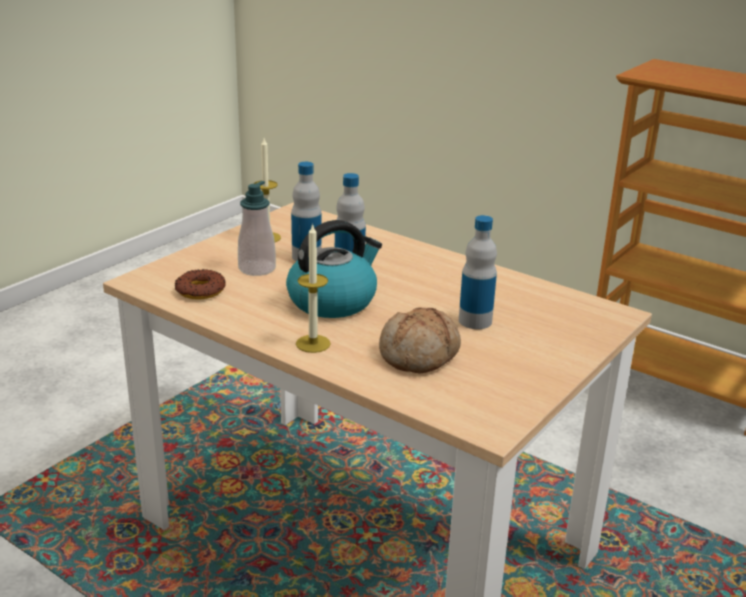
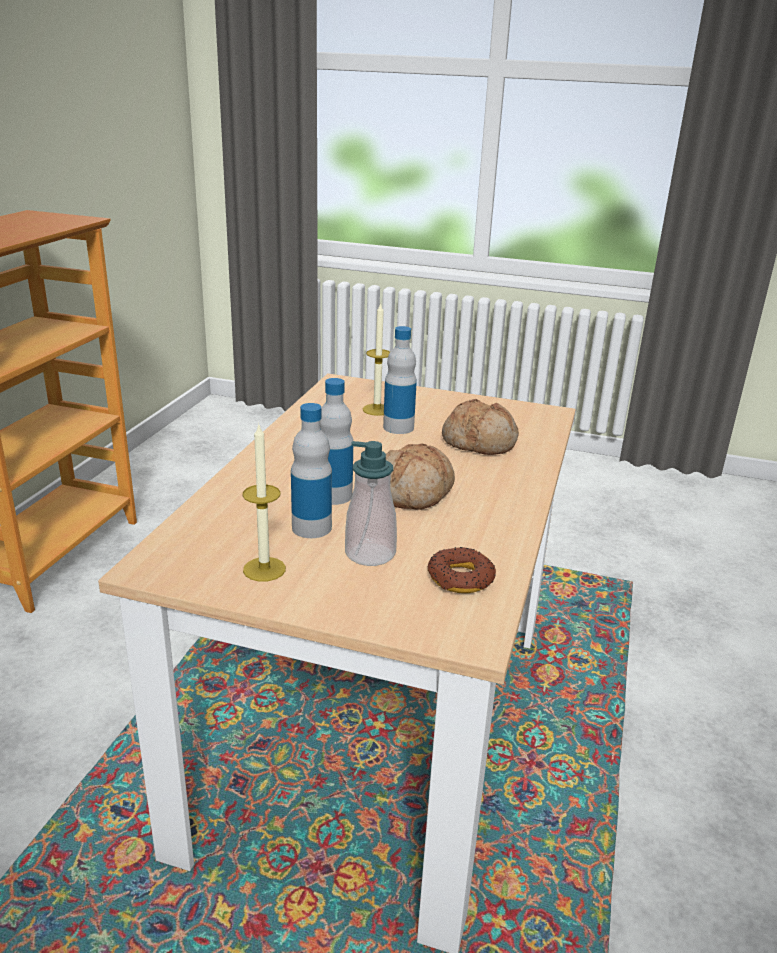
camera: 110 degrees left, 0 degrees up
(313, 343) = (509, 488): candle -> candle (377, 409)
(333, 301) = (414, 492): kettle -> bread

